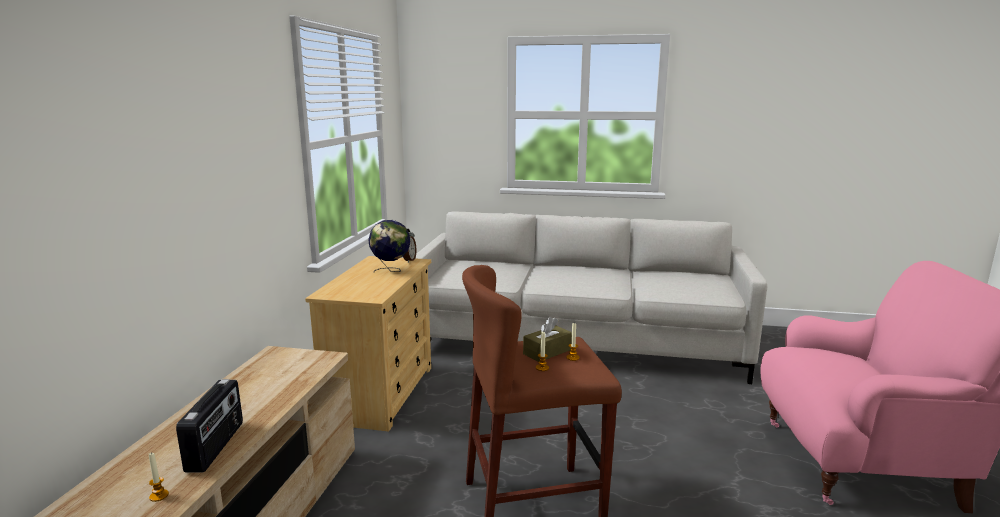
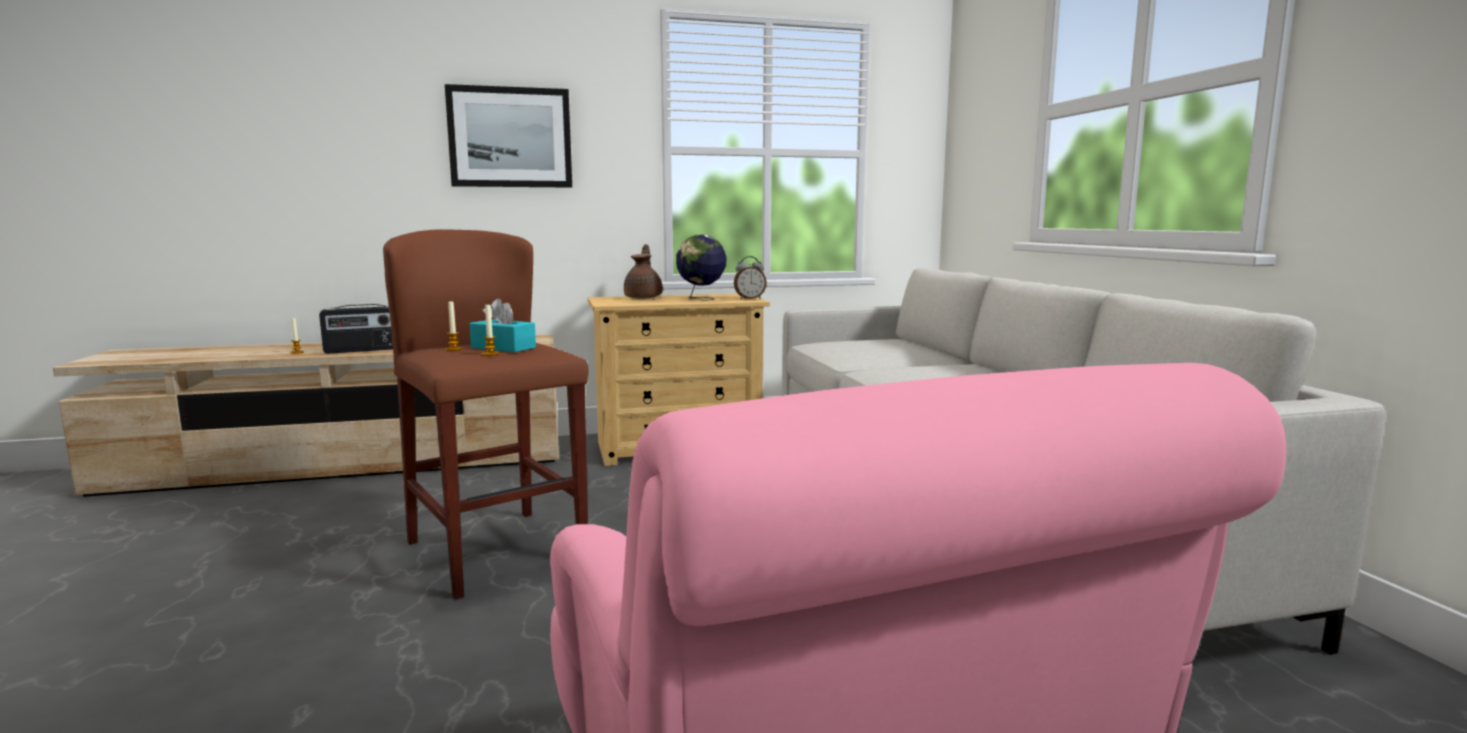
camera: 65 degrees right, 5 degrees down
(216, 153) = (510, 137): none -> picture
(351, 283) = (644, 298): none -> brown teapot
(547, 352) = (503, 347): brown tissue box -> turquoise tissue box

